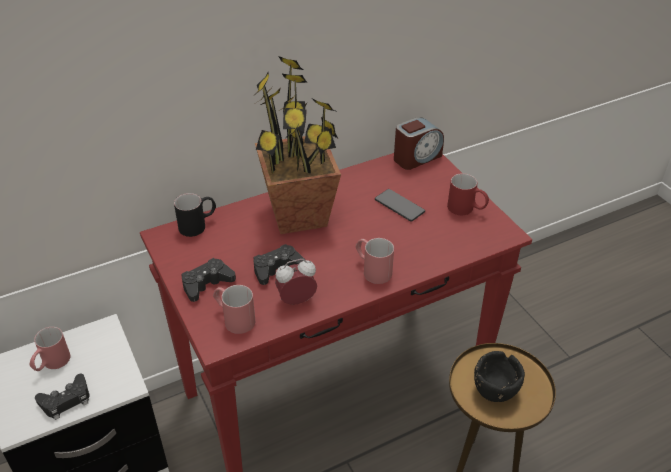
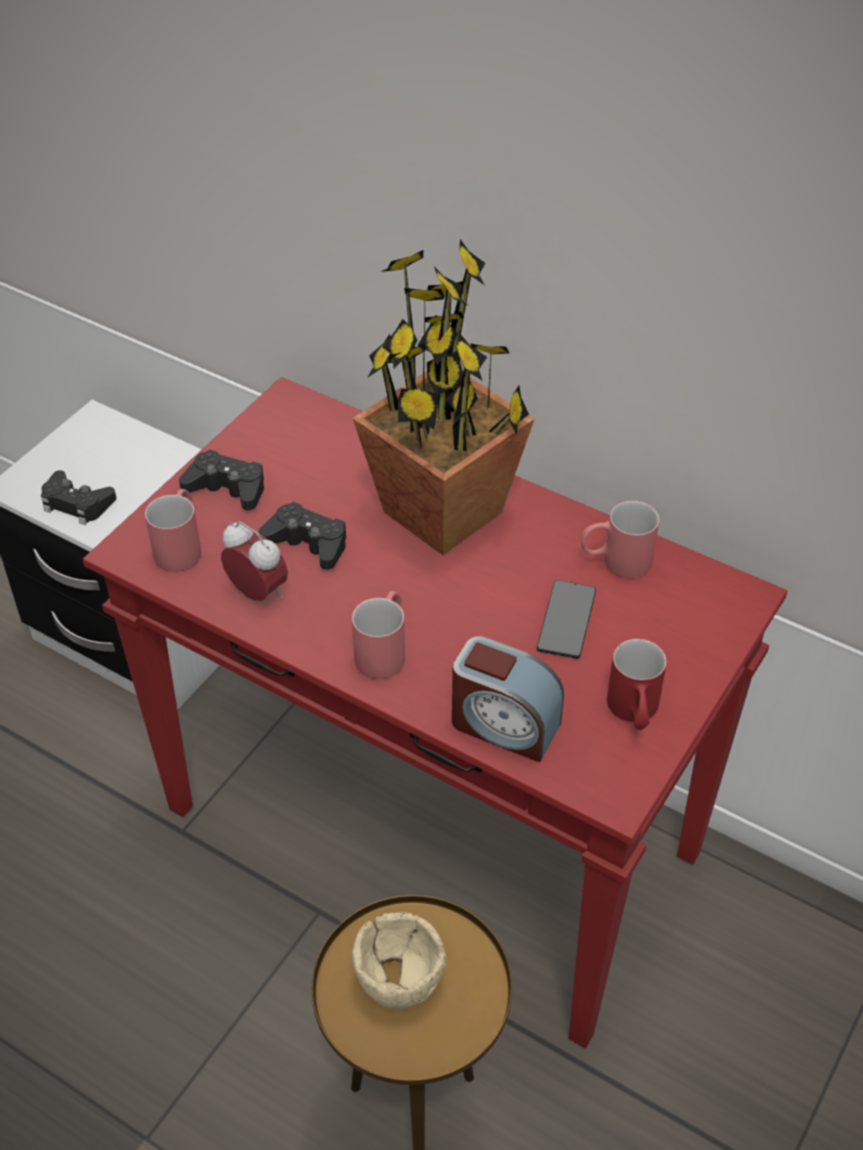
camera: 60 degrees right, 5 degrees up
(51, 364) = (122, 459): red mug -> red mug (615, 561)
(198, 225) = (336, 422): black mug -> none
(416, 157) = (720, 591): alarm clock -> alarm clock (504, 725)
(495, 390) = (398, 981): black bowl -> beige bowl

